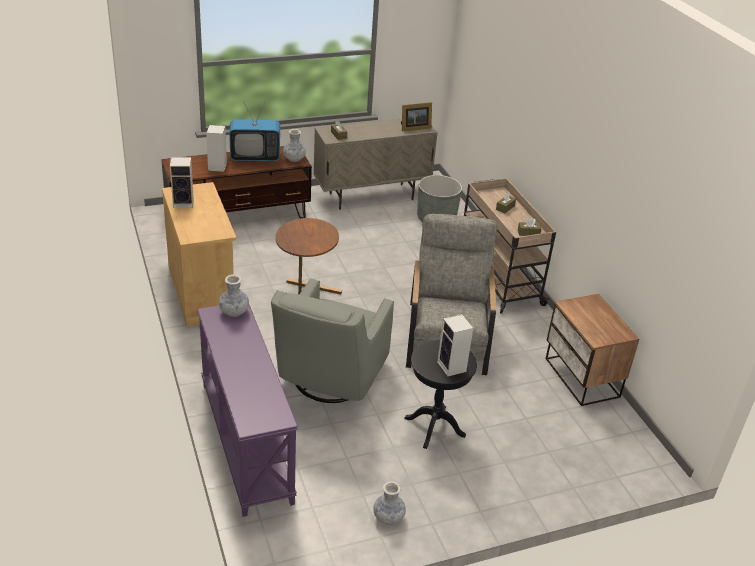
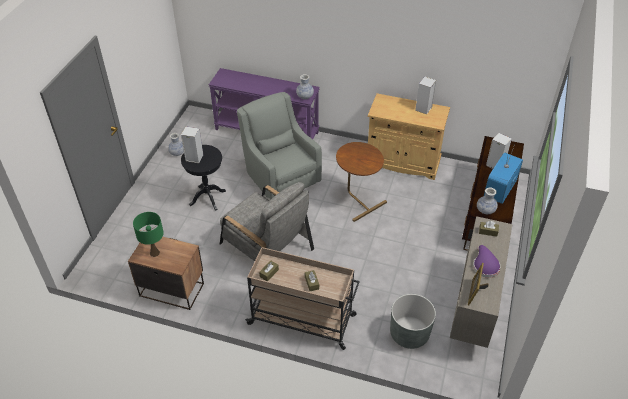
camera: 130 degrees right, 10 degrees up
(380, 129) = (485, 265): none -> purple hat
(605, 325) = (154, 253): none -> green table lamp

